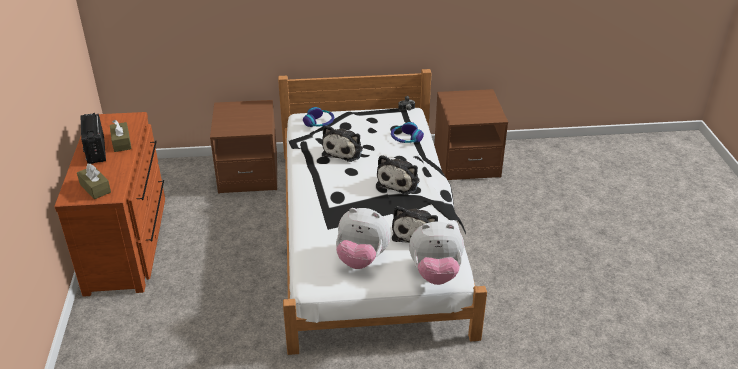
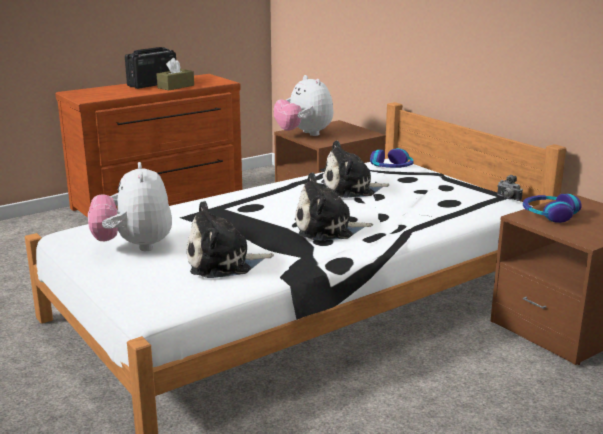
camera: 60 degrees right, 15 degrees down
(95, 188) = (92, 94): brown tissue box -> none
(406, 138) = (436, 211): headphones -> headphones (549, 215)
(435, 273) = (139, 295): plush toy -> plush toy (304, 134)

